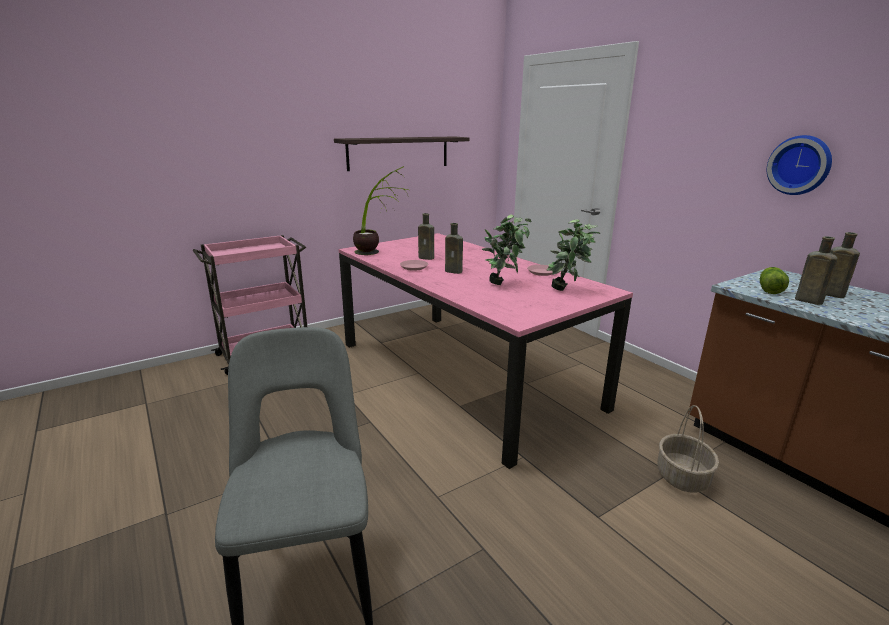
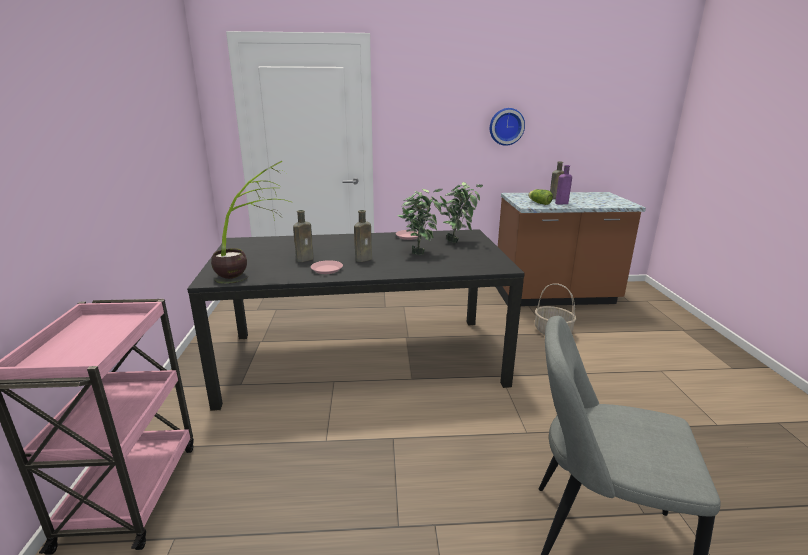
camera: 60 degrees left, 0 degrees up
(398, 153) = (147, 149): shelf -> none
(464, 374) = (364, 358): pink dining table -> black dining table
(806, 300) = (560, 203): brown bottle -> purple bottle

